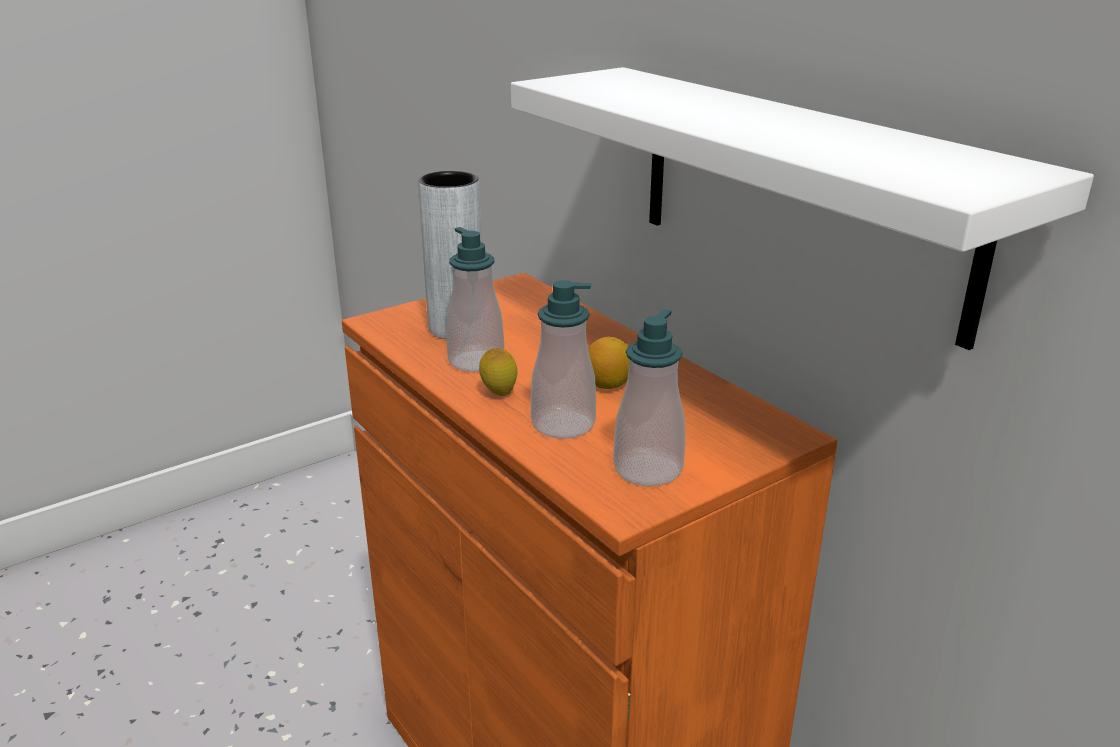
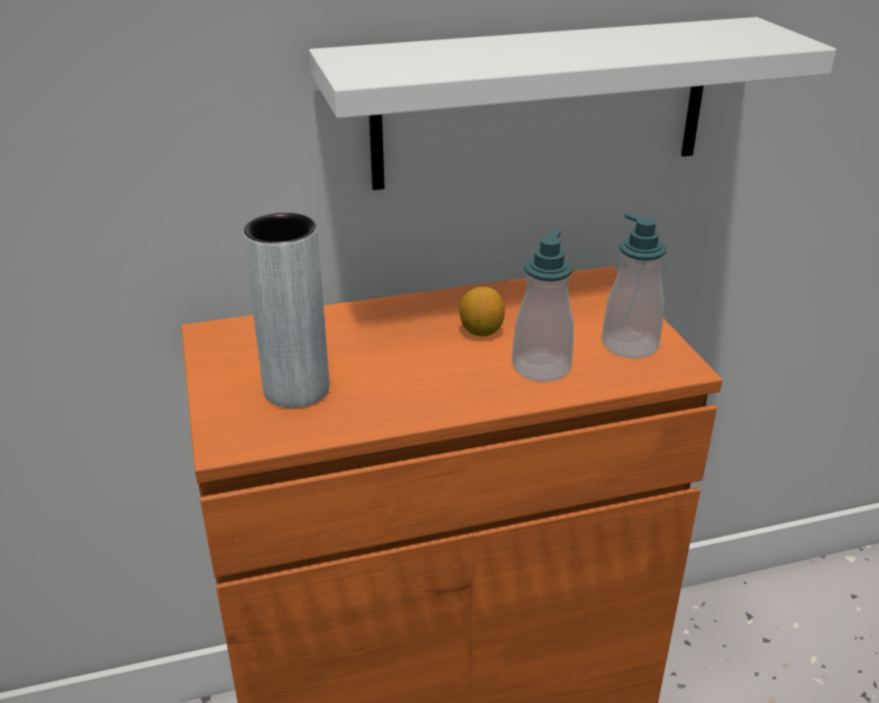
camera: 70 degrees left, 5 degrees up
(476, 361) = (385, 390): soap dispenser -> none
(499, 394) = (466, 389): lemon -> none

